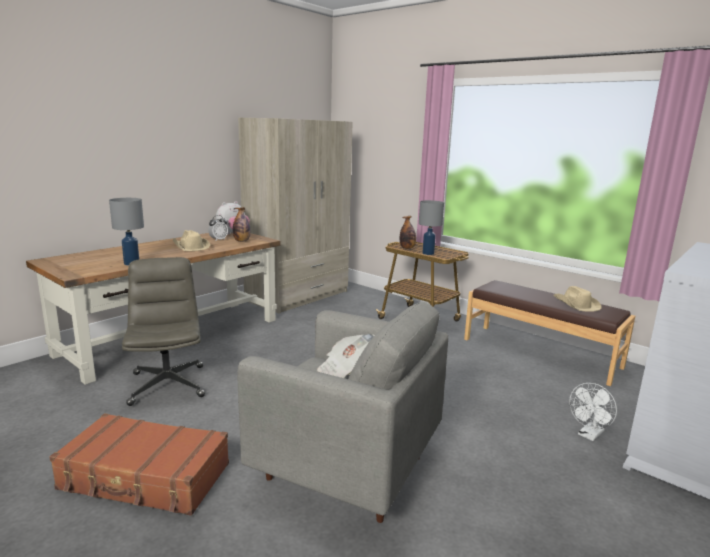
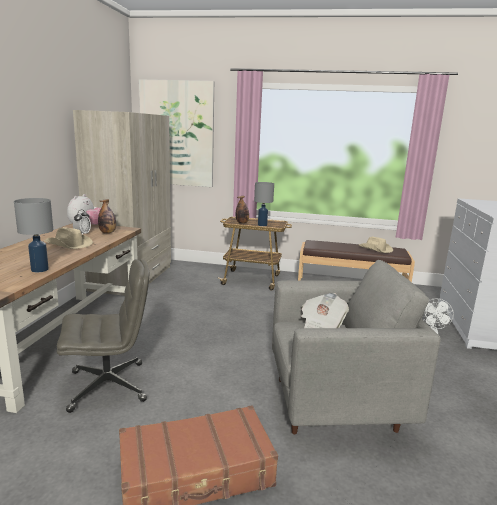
camera: 30 degrees left, 0 degrees up
(167, 384) = (109, 386): grey office chair -> grey office chair turned 120 degrees clockwise
(369, 142) = (177, 134): none -> picture

